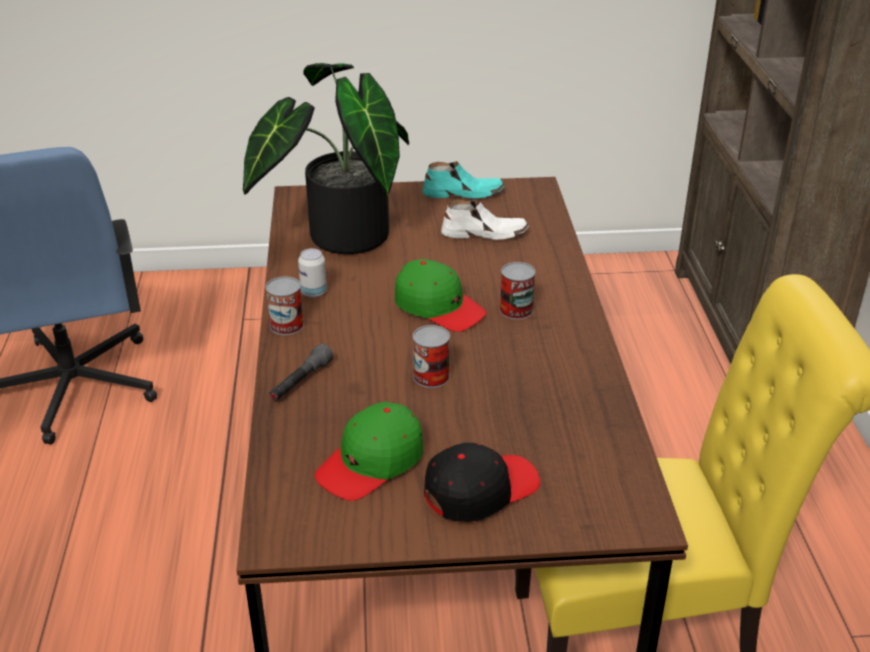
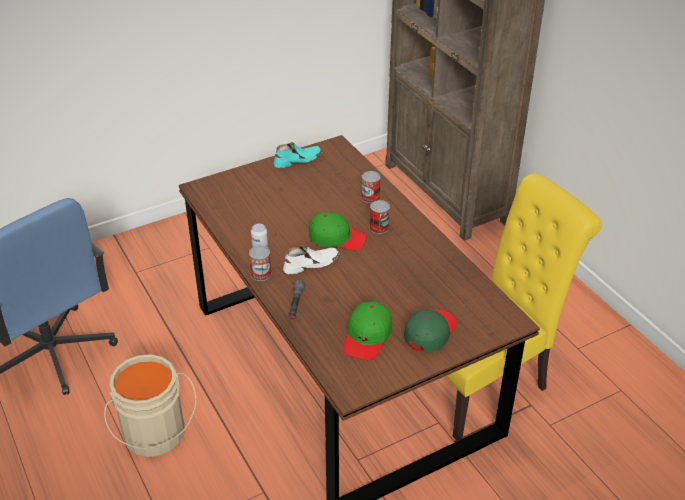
camera: 25 degrees left, 5 degrees up
(114, 537) = (155, 435): none -> beige bucket
(339, 235) = (246, 208): potted plant -> none
(431, 376) = (362, 280): can -> can (370, 197)
(480, 490) = (430, 333): black cap -> green cap
(484, 233) = (328, 184): white shoe -> white shoe (311, 264)

